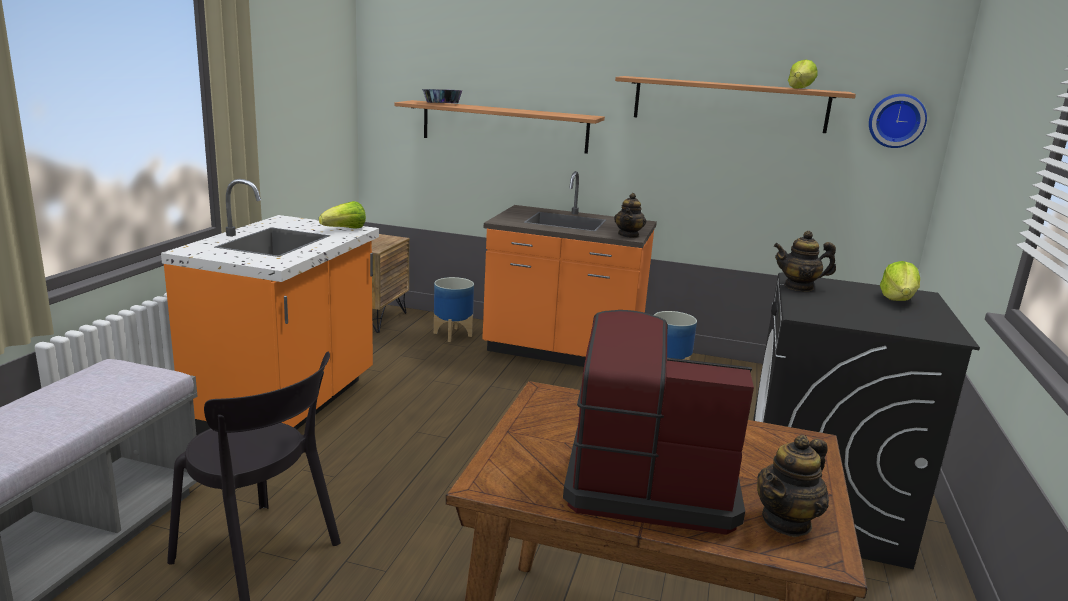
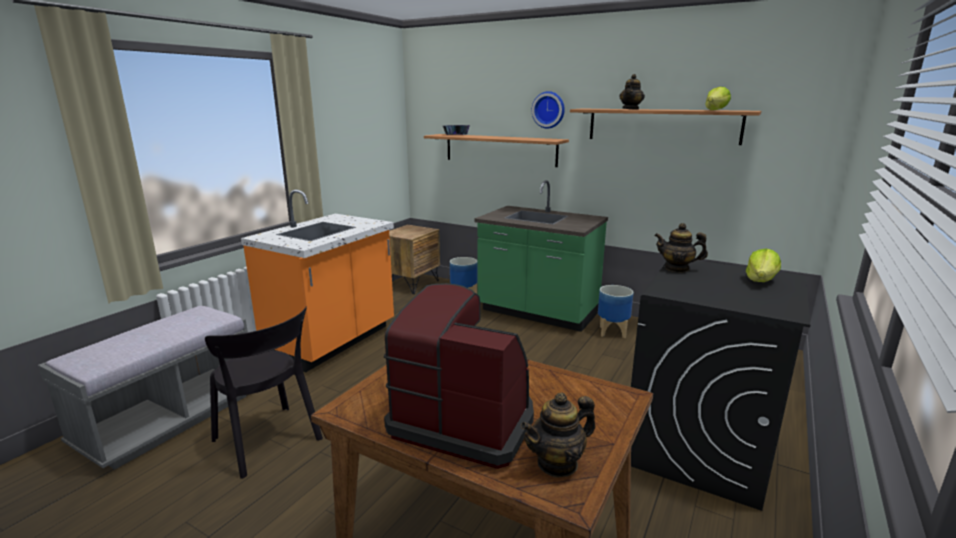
camera: 15 degrees right, 0 degrees up
(345, 229) = (369, 223): lettuce -> none
(563, 352) = (537, 313): orange counter -> green counter
(629, 235) = (577, 227): teapot -> teapot (631, 109)
(896, 120) = (802, 132): wall clock -> wall clock (549, 110)

